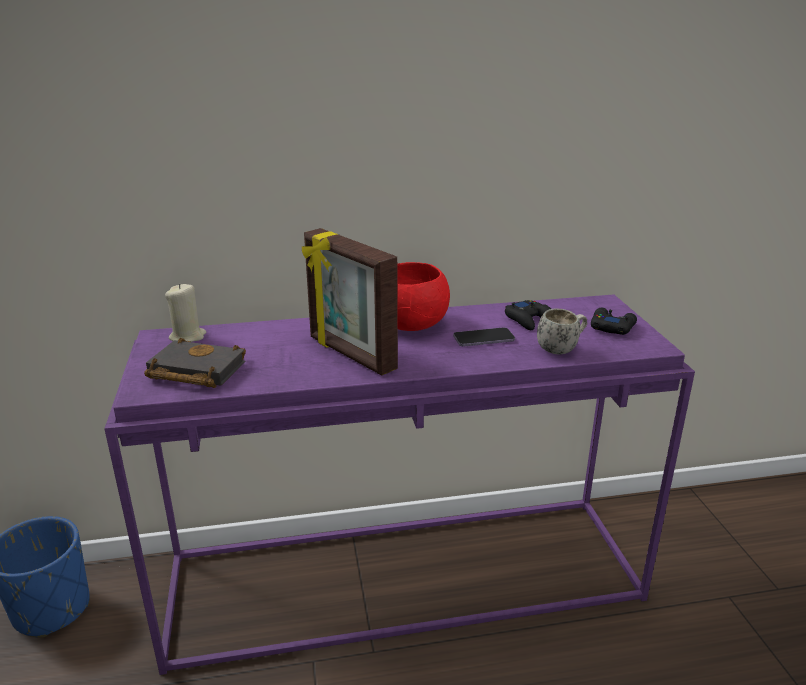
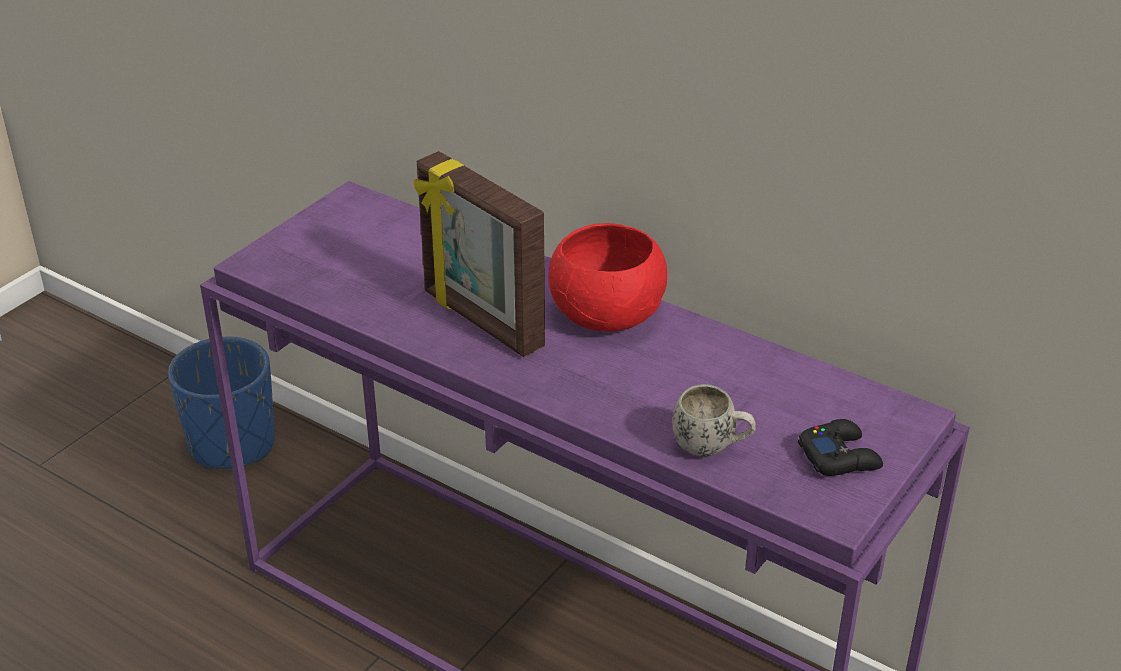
camera: 45 degrees right, 10 degrees up
(188, 336) = (374, 212): beige candle -> none
(193, 371) = (320, 261): black book -> none
(350, 354) = (481, 321): picture frame -> picture frame turned 45 degrees counterclockwise
(483, 339) = (649, 381): phone -> none
(529, 320) = (754, 387): black game controller -> none

